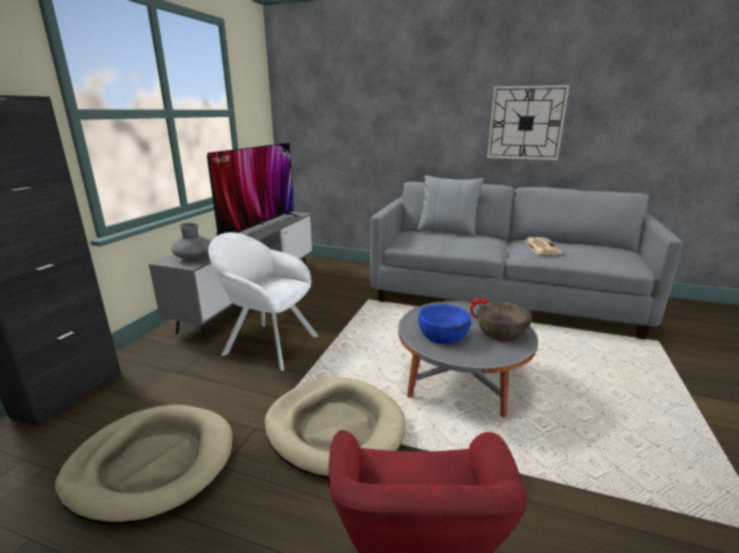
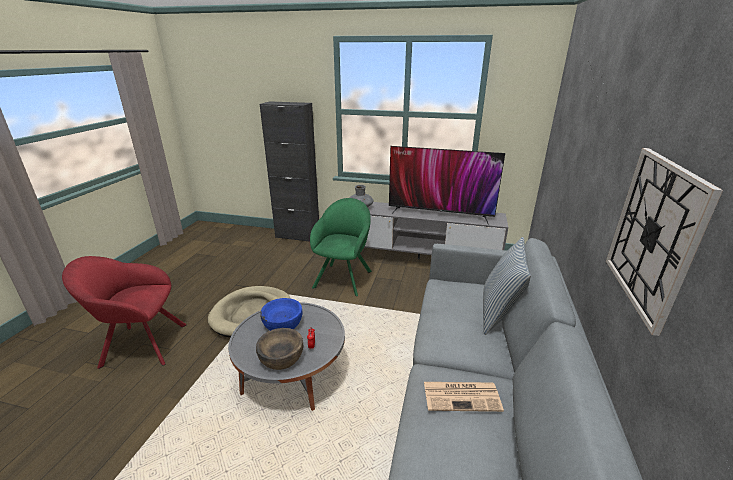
camera: 85 degrees right, 5 degrees up
(152, 464) = (243, 268): beige dog bed -> none
(267, 344) = (344, 277): white armchair -> green armchair

